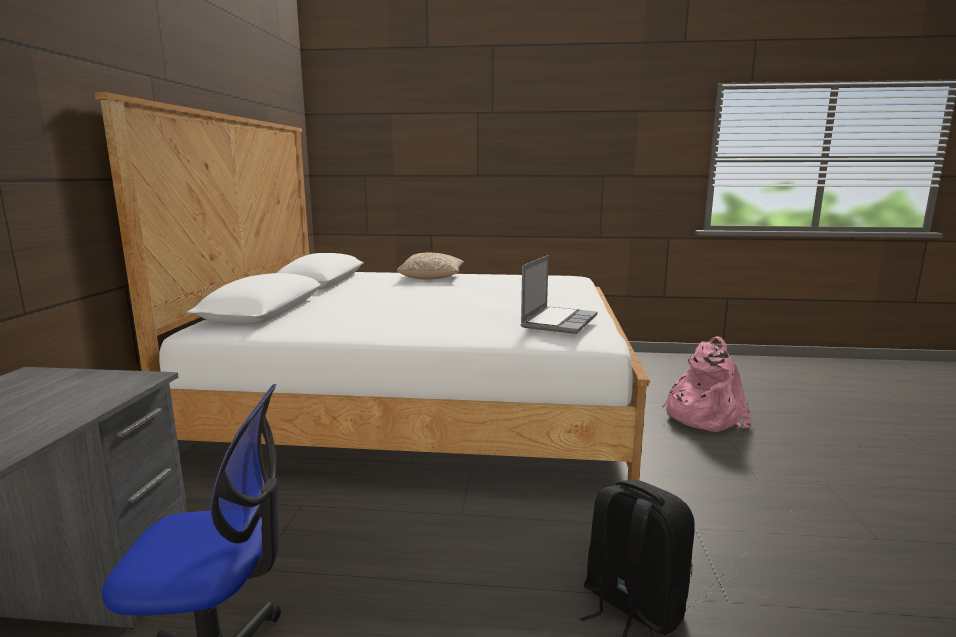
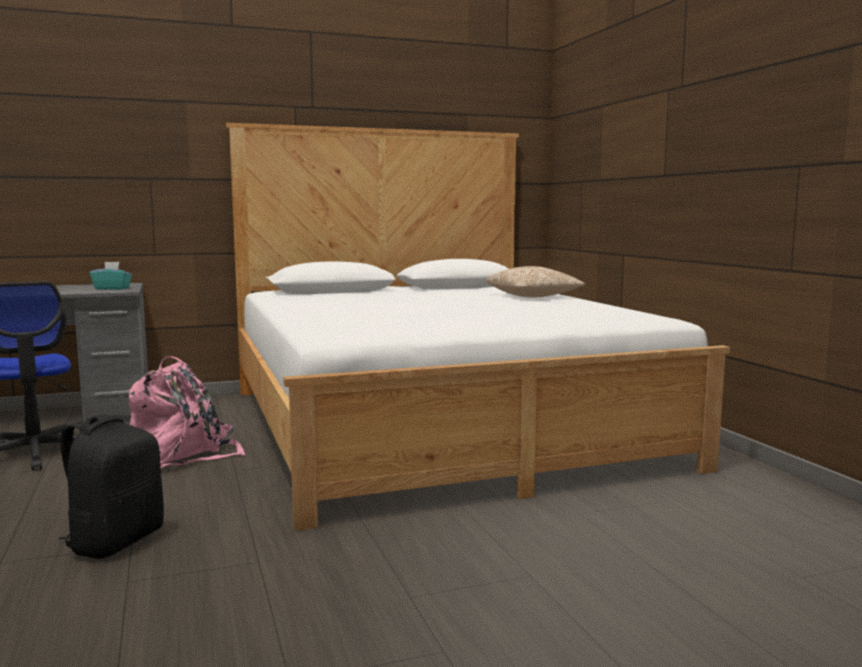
camera: 65 degrees right, 5 degrees down
(86, 384) = (112, 288): none -> turquoise tissue box
(558, 321) = (364, 323): laptop -> none
(702, 416) = (602, 553): pink backpack -> pink backpack (184, 455)

